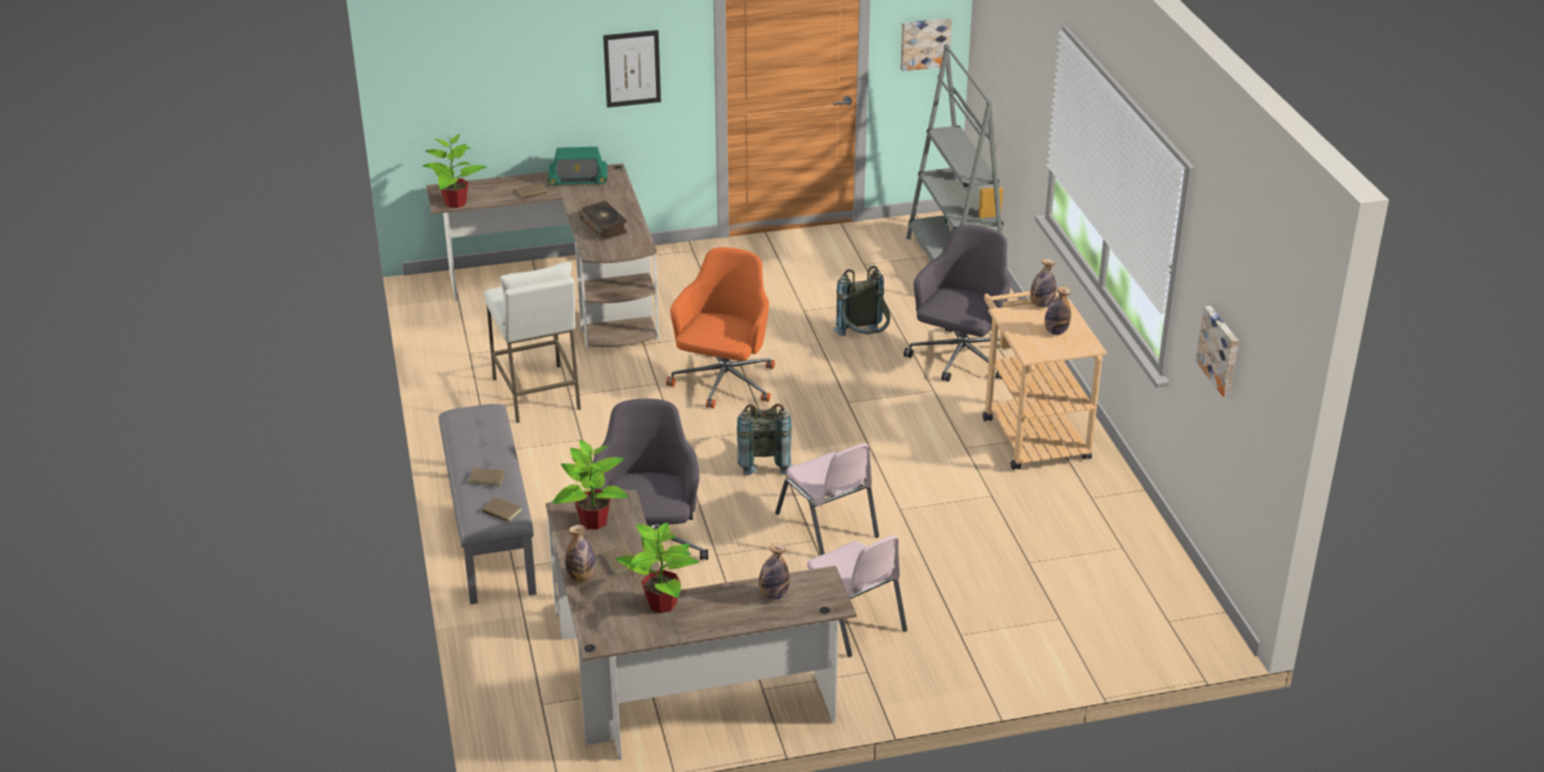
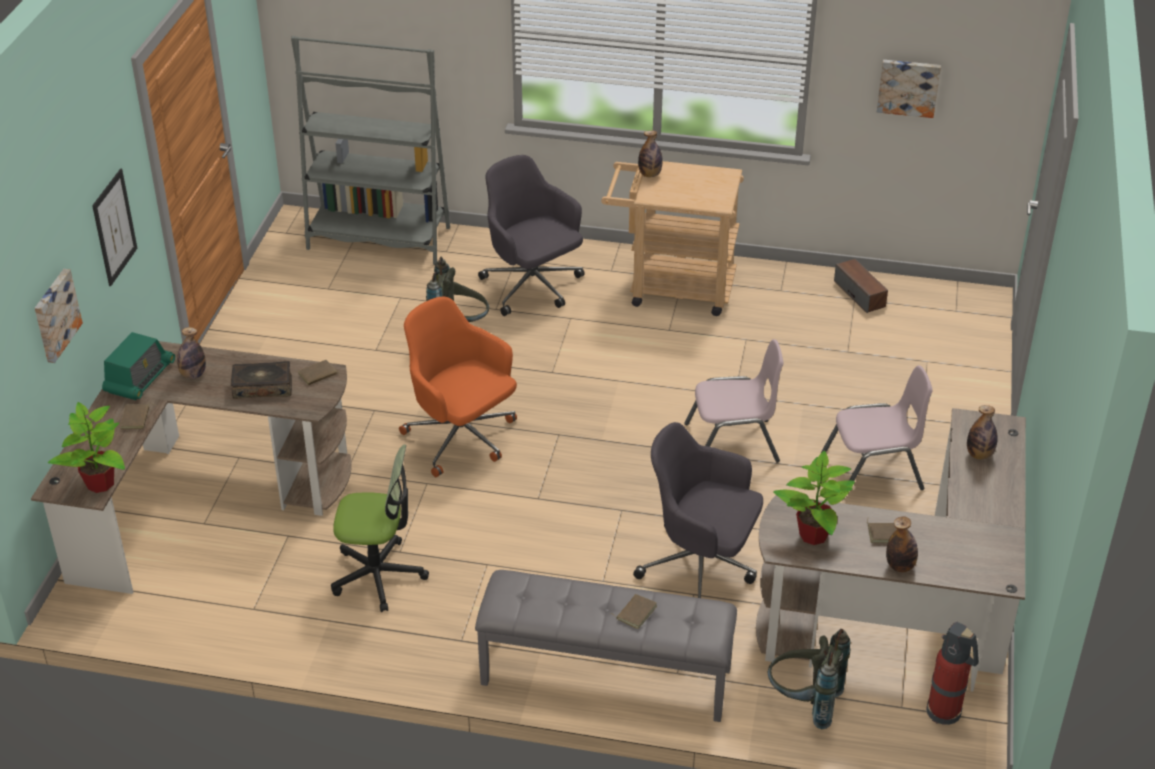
camera: 65 degrees left, 5 degrees up
(501, 512) = (702, 616): brown book -> brown book (318, 375)
(537, 394) = (378, 575): white stool -> office chair
(549, 732) = (945, 712): none -> fire extinguisher
(663, 604) = (964, 524): potted plant -> none
(763, 461) = (608, 452): grey backpack -> grey backpack (804, 703)
(925, 43) = (244, 53): picture -> picture (55, 315)
(1056, 331) = (696, 182): bottle -> bottle (193, 375)
(1135, 549) = (860, 294): none -> speaker

